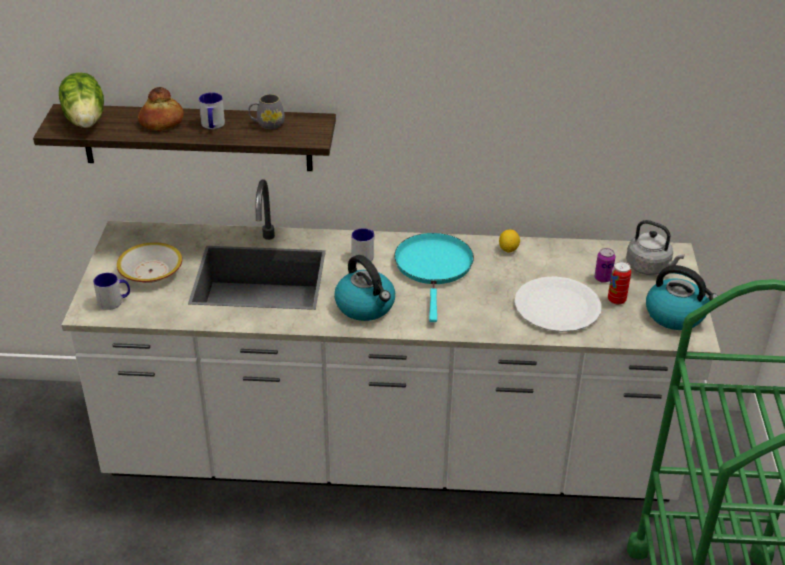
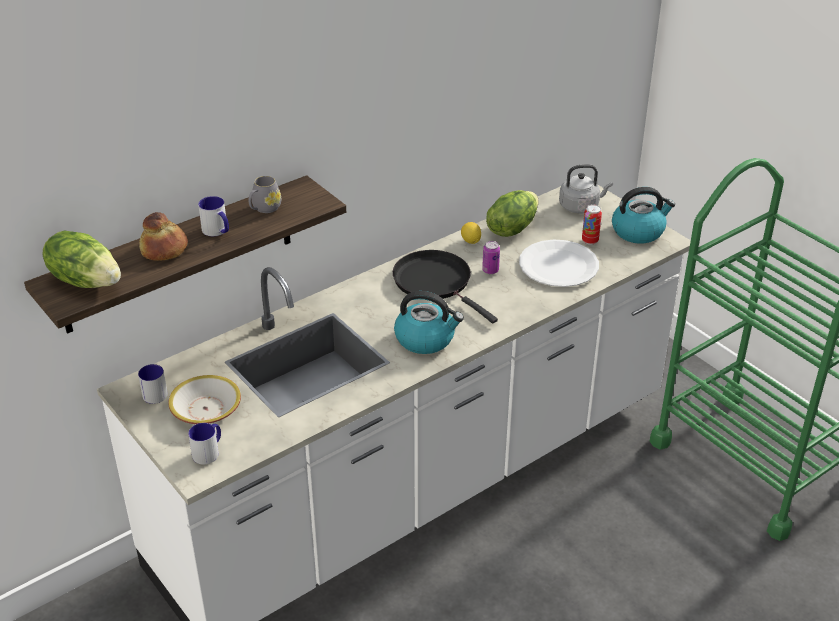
camera: 40 degrees left, 0 degrees up
(365, 254) = (369, 299): mug -> mug (154, 392)
(434, 267) = (436, 282): turquoise frying pan -> black frying pan
(559, 255) = (511, 228): none -> lettuce
(602, 278) = (561, 230): can -> can (490, 270)

